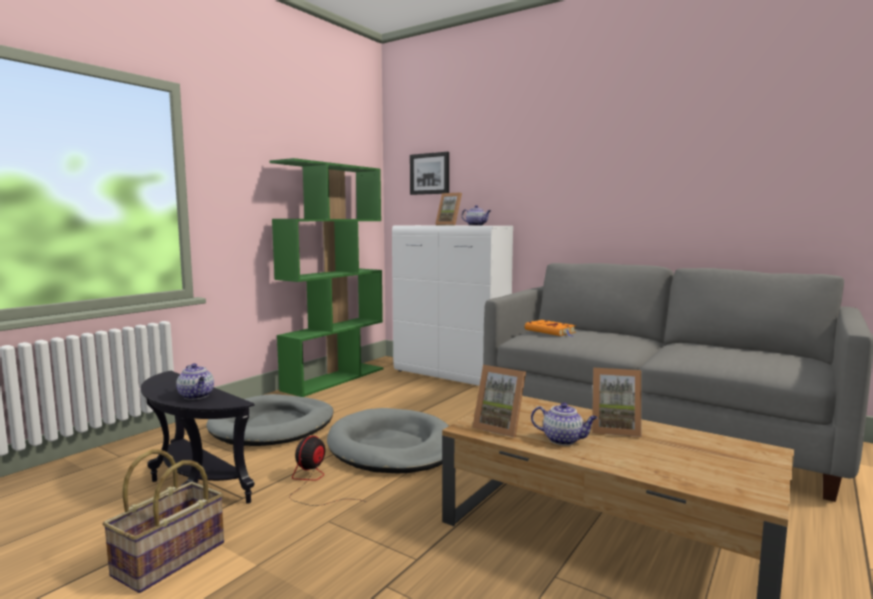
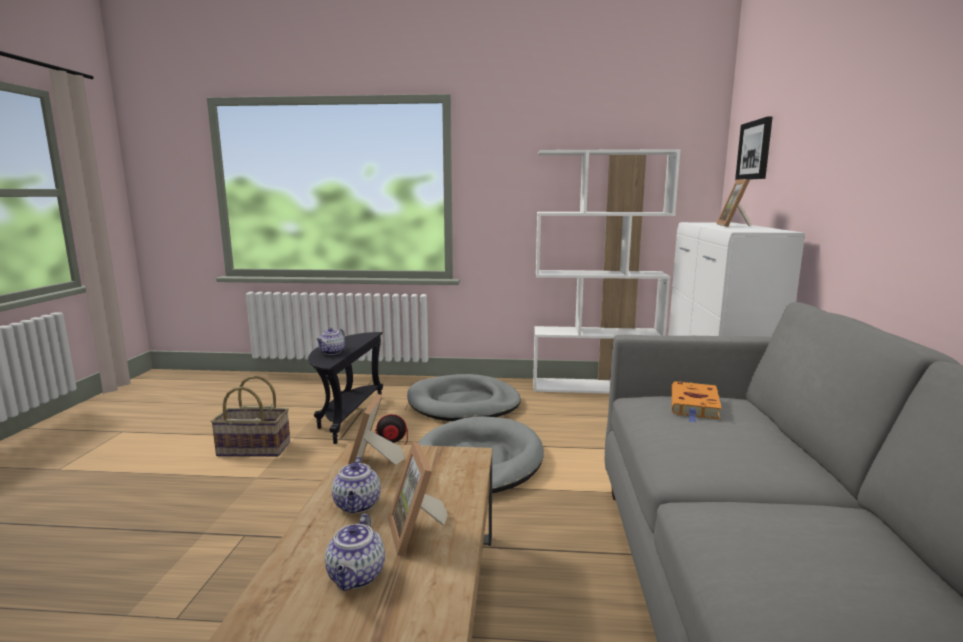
camera: 60 degrees right, 5 degrees up
(334, 379) = (595, 386): green bookcase -> white bookcase
(476, 225) = (743, 229): teapot -> teapot (356, 577)

